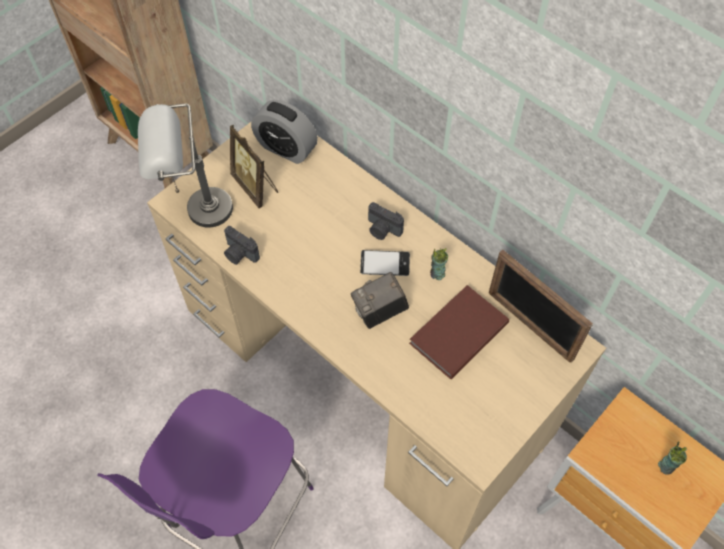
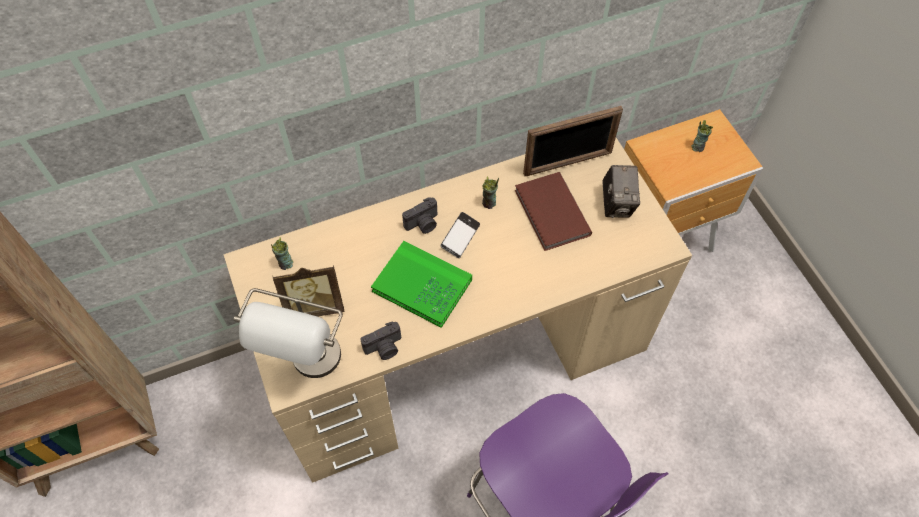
camera: 65 degrees left, 0 degrees up
(286, 148) = (285, 264): alarm clock -> cup
(316, 256) = (422, 286): none -> green book
(379, 312) = (504, 260): camera -> camera (617, 204)

